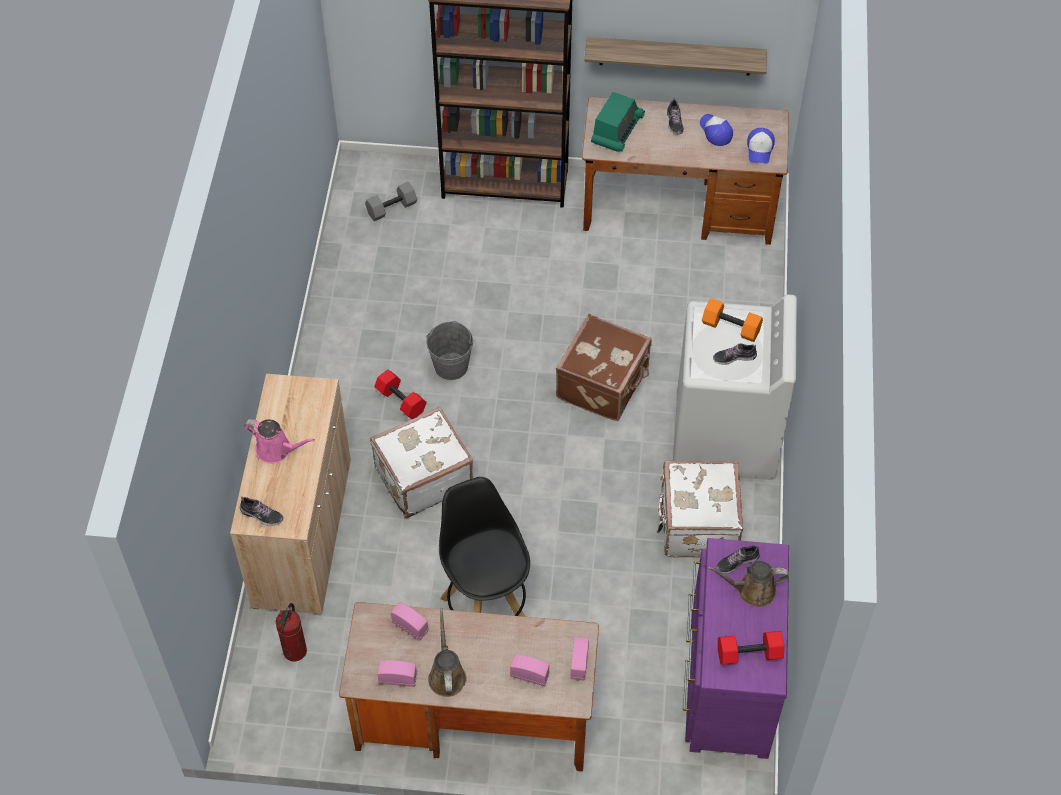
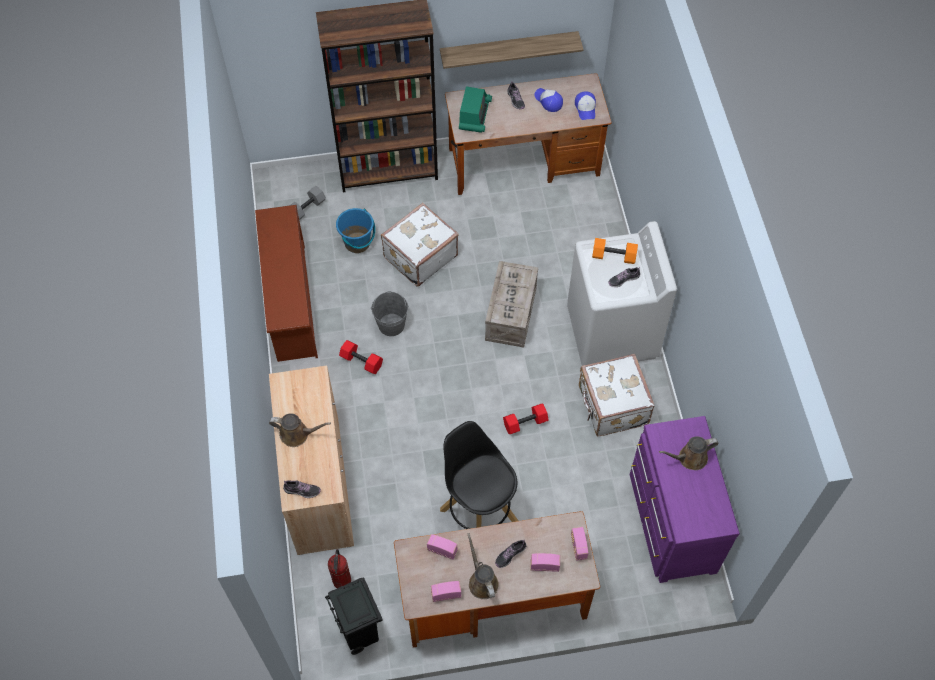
camera: 15 degrees left, 5 degrees up
(277, 450) = (297, 434): pink watering can -> brown watering can
(297, 717) = (359, 633): none -> black trash can
(336, 313) = (290, 302): none -> brown shoe rack
(422, 477) = (396, 418): white suitcase -> white suitcase (419, 256)
(440, 261) = (357, 243): none -> blue bucket
(604, 384) = (510, 312): brown suitcase -> crate
(737, 562) = (672, 438): shoe -> shoe (510, 554)
(749, 653) = (703, 507): red dumbbell -> red dumbbell (525, 422)

